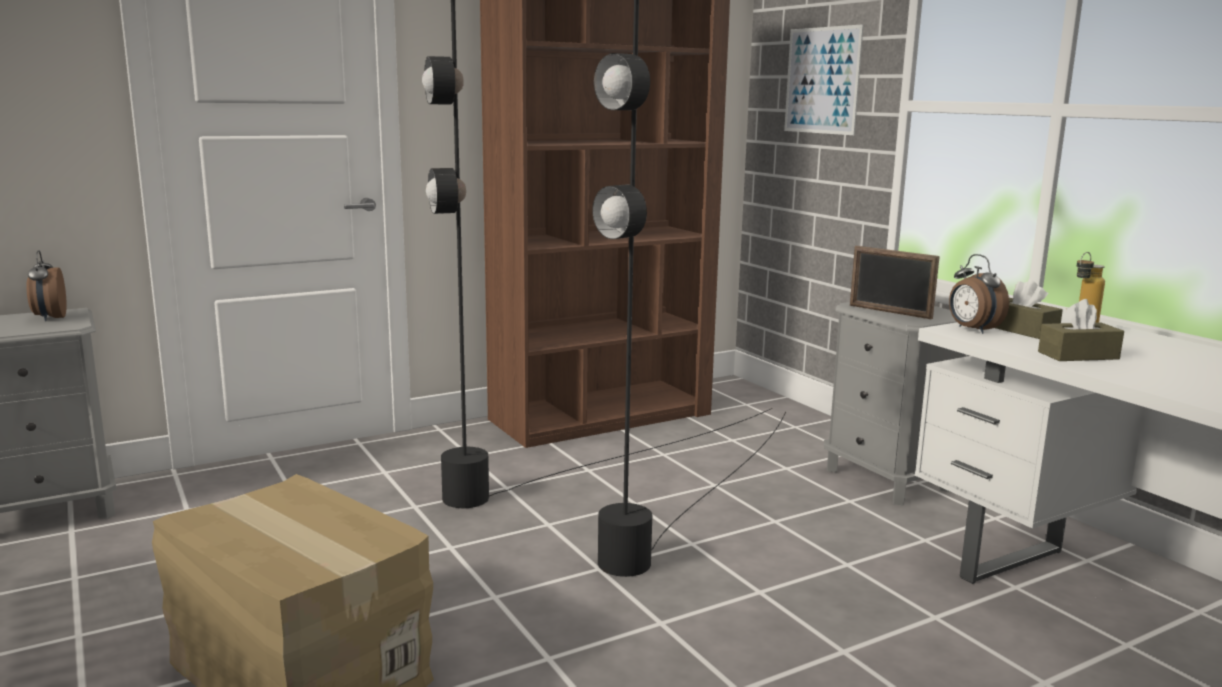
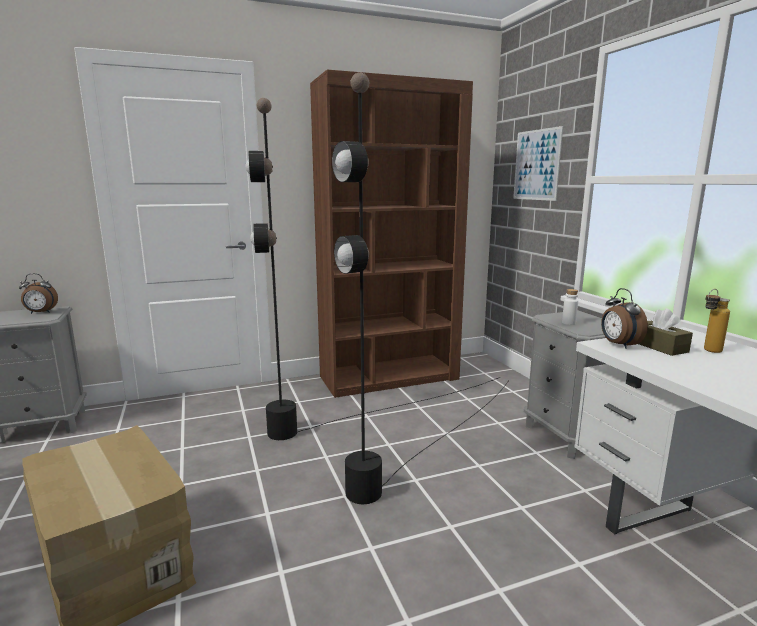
camera: 10 degrees right, 0 degrees up
(49, 318) = (40, 313): alarm clock -> alarm clock turned 90 degrees counterclockwise
(889, 312) = (568, 323): picture frame -> white bottle
(1078, 355) = (702, 373): brown tissue box -> none

